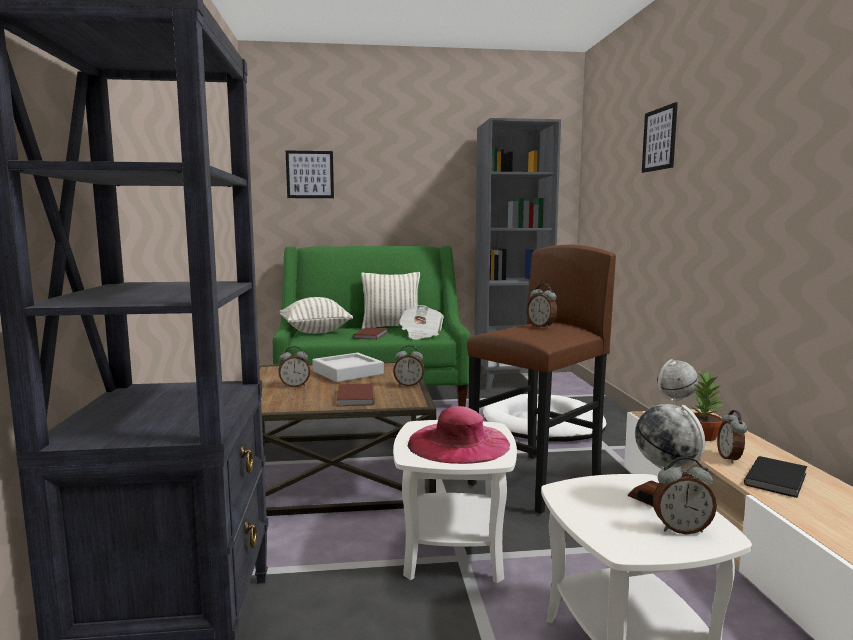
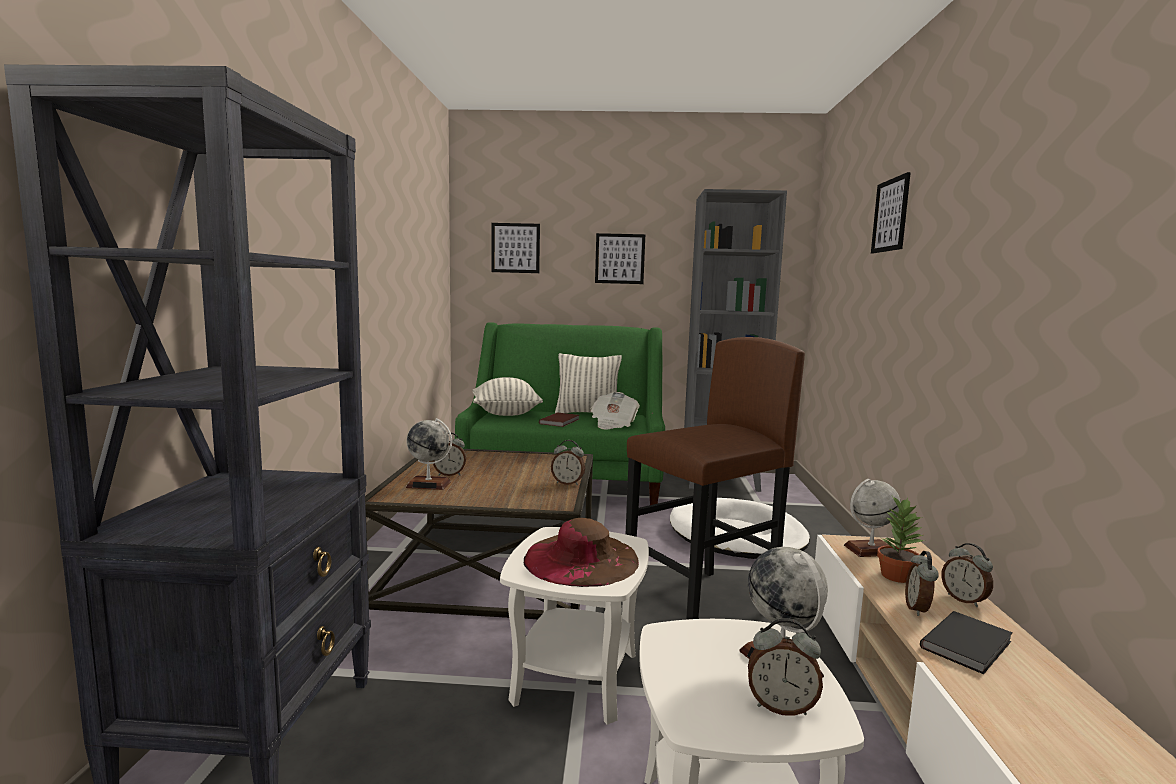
camera: 10 degrees right, 0 degrees up
(280, 395) = (428, 484): none -> globe
(347, 373) = (512, 463): grey tray -> none
(354, 397) = (502, 493): brown book -> none
(409, 183) = (620, 258): none -> picture
(458, 443) = (581, 559): pink hat -> brown hat
(541, 326) = (712, 430): alarm clock -> alarm clock (964, 600)

